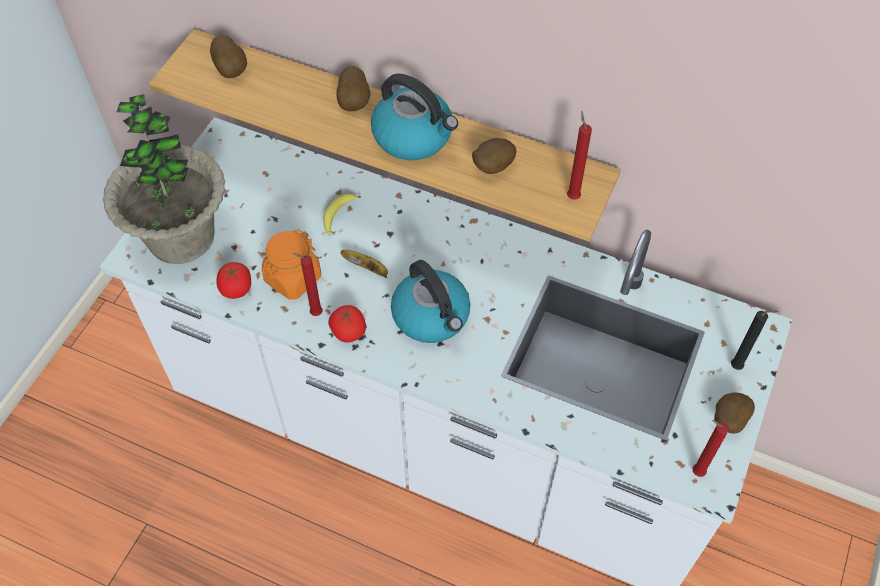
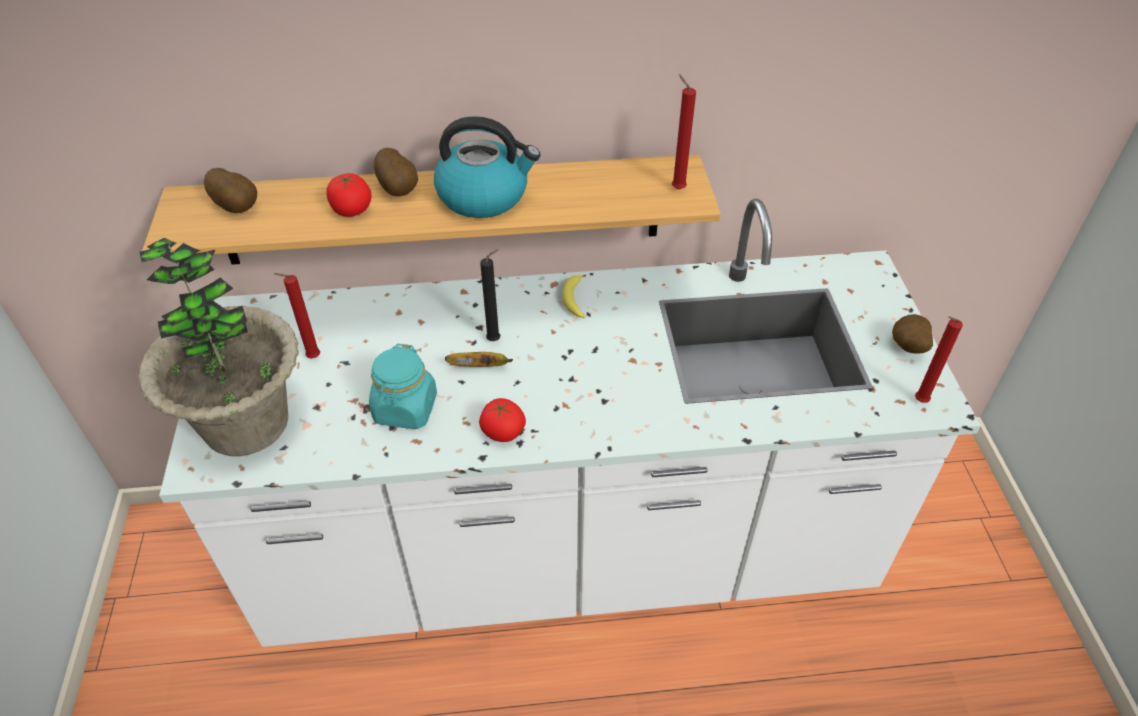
camera: 30 degrees left, 10 degrees down
(236, 288) = (347, 445): tomato -> tomato (351, 210)
(293, 278) = (405, 409): orange jar -> turquoise jar
(314, 313) = (453, 431): red candle -> red candle (311, 358)
(338, 215) = (413, 332): banana -> banana (575, 300)
(432, 316) = (578, 381): kettle -> none
(491, 167) = (582, 193): potato -> none
(738, 367) = (878, 303): black candle -> black candle (496, 340)

